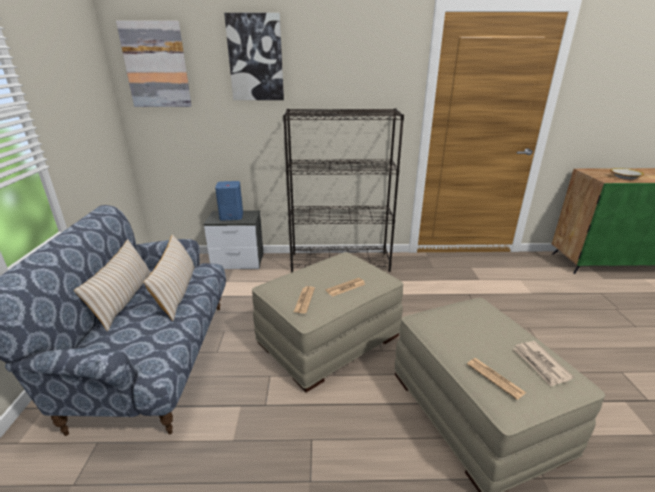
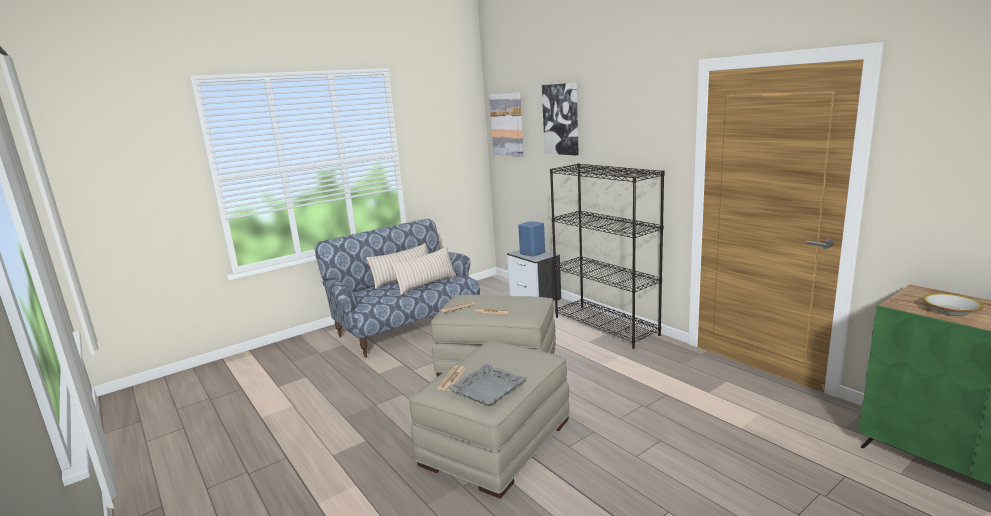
camera: 55 degrees right, 10 degrees down
(540, 364) = (488, 390): newspaper -> grey tray

